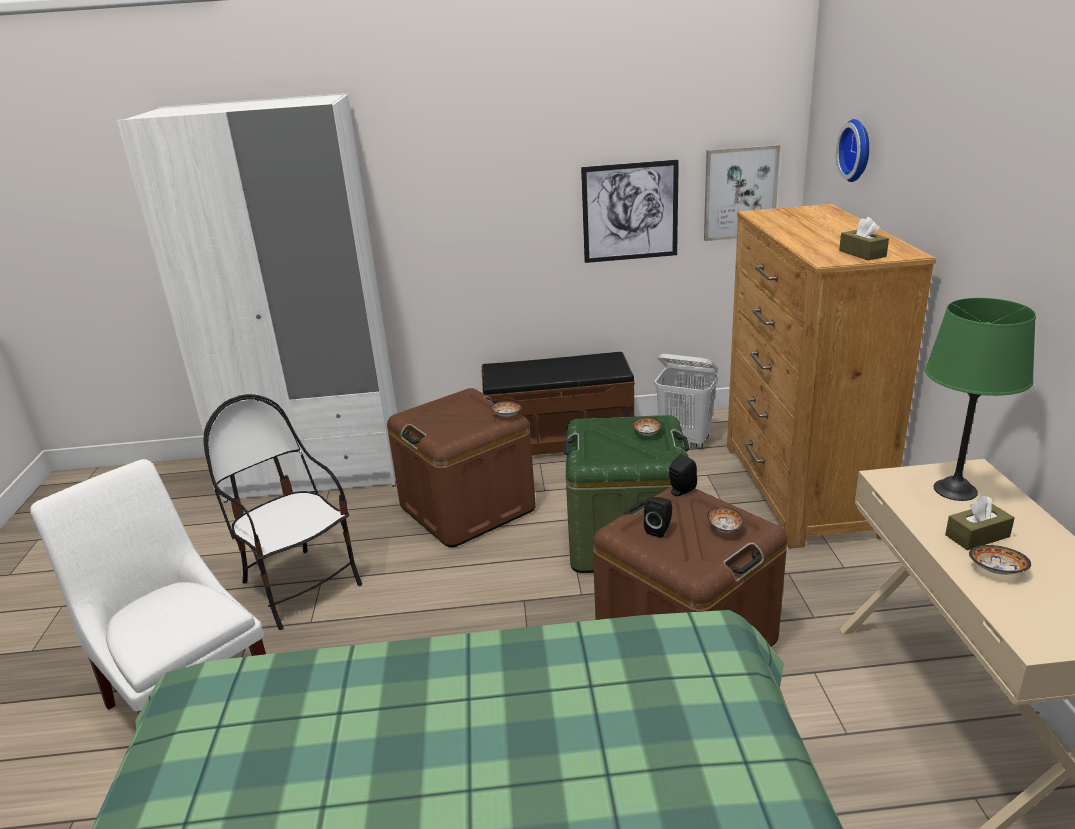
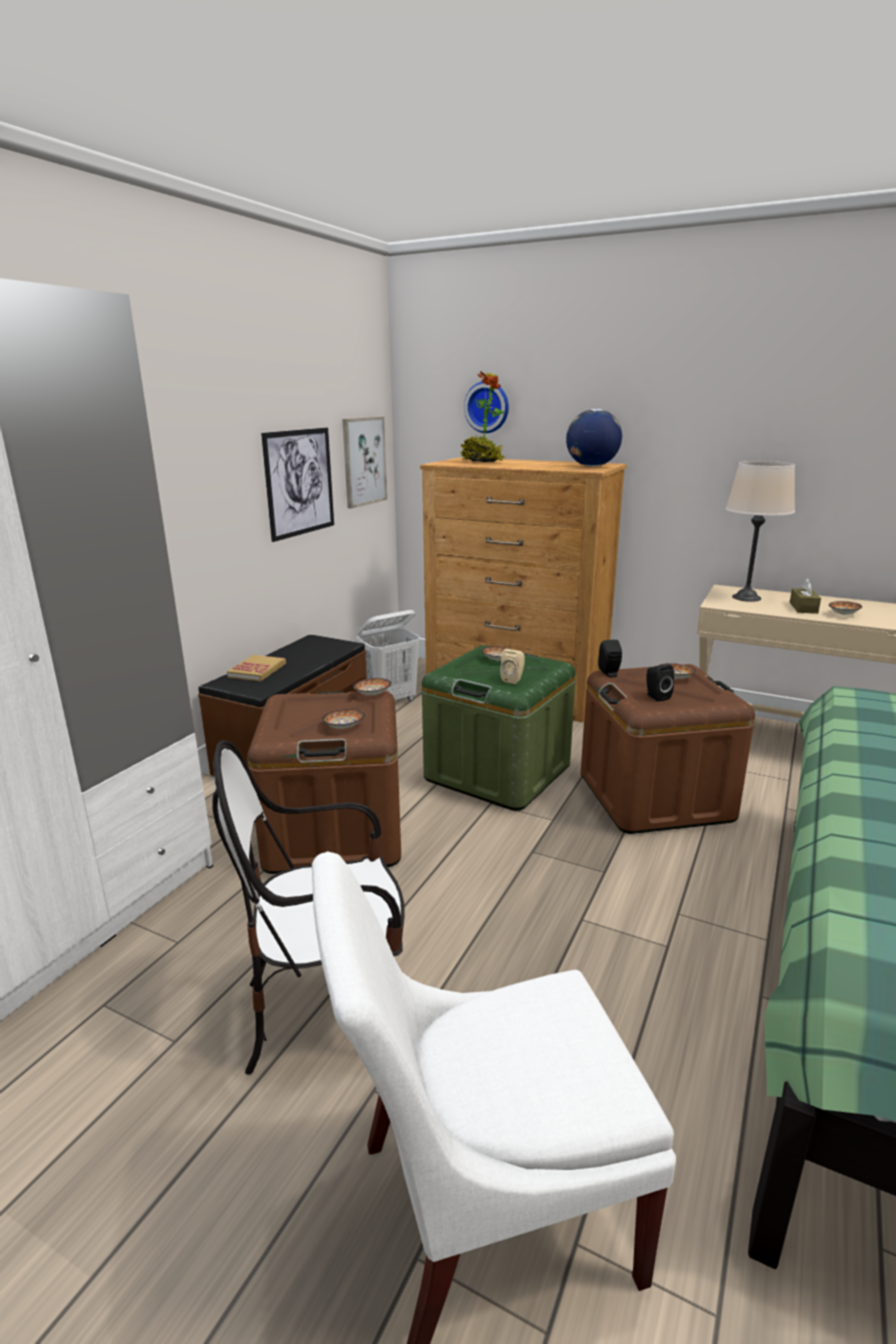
camera: 60 degrees left, 5 degrees down
(447, 428) = (343, 727): none -> bowl
(527, 367) = (257, 670): none -> book
(610, 454) = (513, 679): none -> beige speaker
(803, 219) = (482, 462): none -> potted plant
(862, 253) = (591, 466): brown tissue box -> globe
(954, 490) = (746, 598): green table lamp -> beige table lamp

